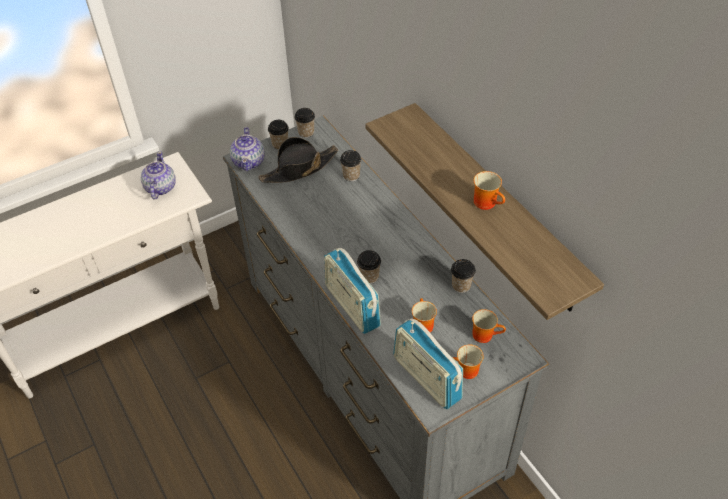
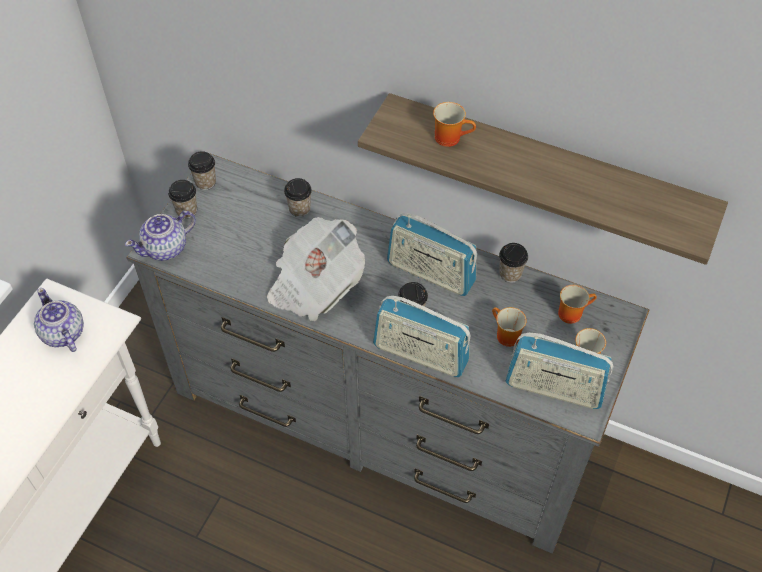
camera: 35 degrees left, 5 degrees up
(249, 161) = (166, 248): teapot -> teapot turned 90 degrees clockwise
(299, 169) = (233, 229): black hat -> none
(321, 227) = (315, 284): none -> newspaper
(404, 257) = (430, 273): none -> radio
(488, 202) = (558, 170): mug -> mug (451, 137)

